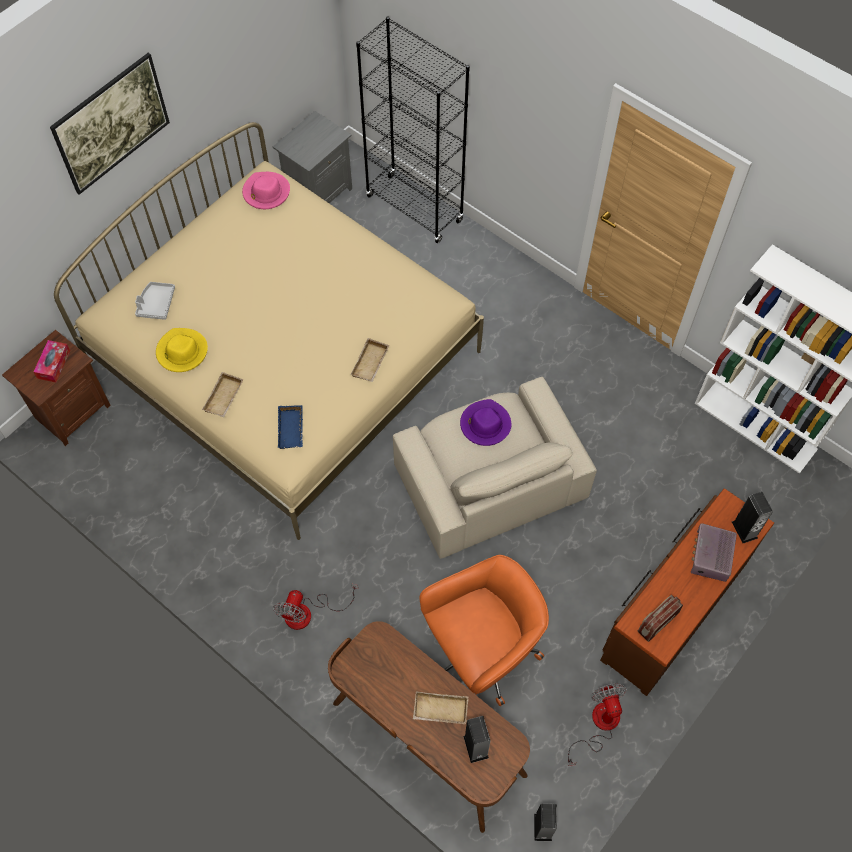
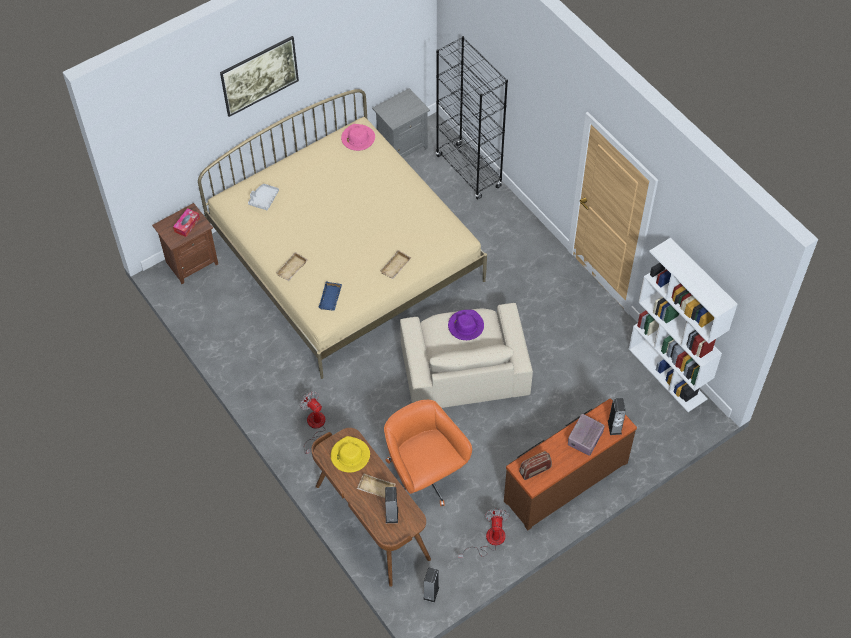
camera: 15 degrees right, 5 degrees down
(182, 352) = (272, 234): yellow hat -> yellow hat (350, 456)
(308, 613) = (314, 426): fan -> fan turned 105 degrees clockwise
(481, 652) = (424, 477): orange office chair -> orange office chair turned 105 degrees counterclockwise

